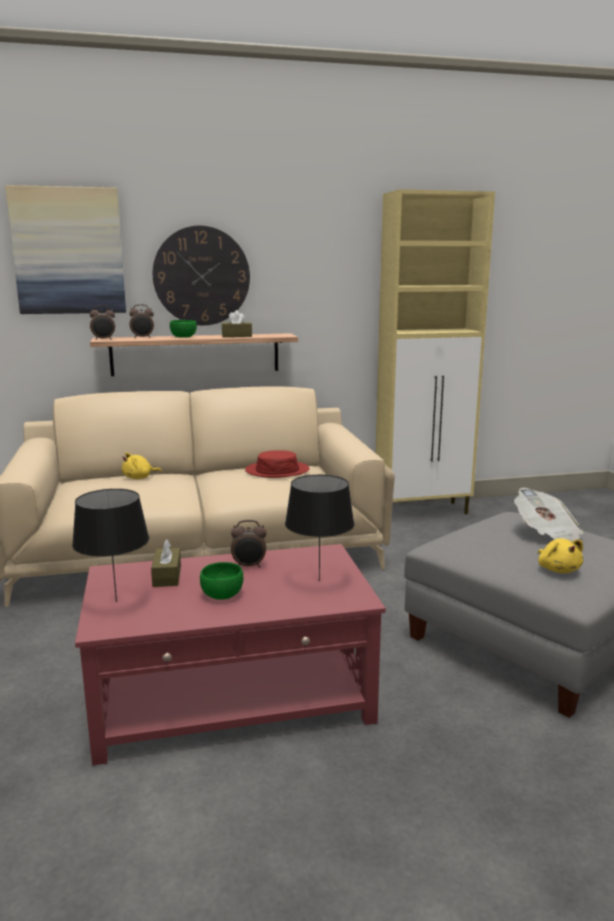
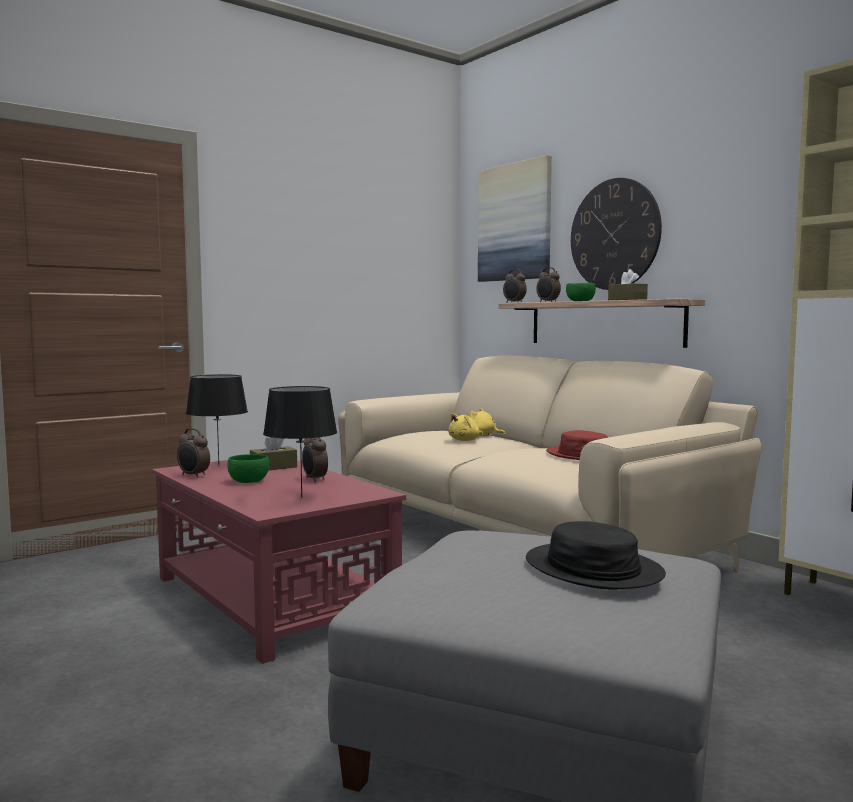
camera: 65 degrees right, 10 degrees down
(157, 620) = (193, 475): none -> alarm clock
(547, 534) = (592, 569): newspaper -> black hat
(558, 569) = (458, 581): yellow plush toy -> yellow plush toy (465, 440)

